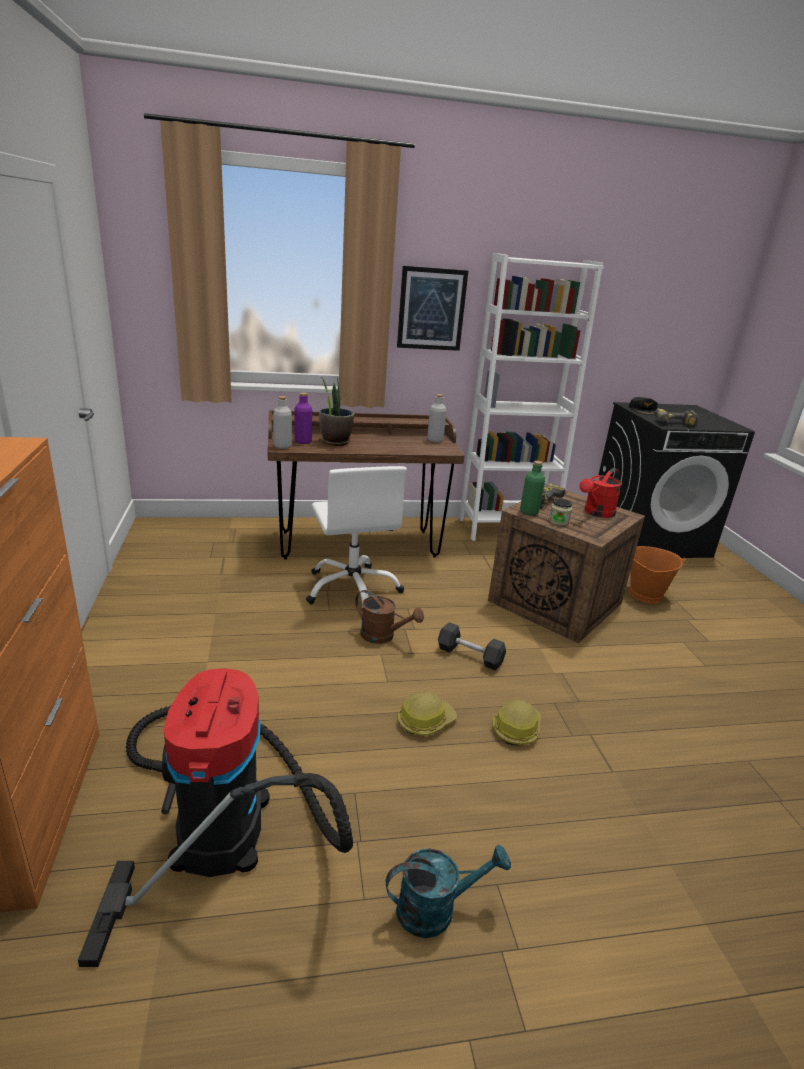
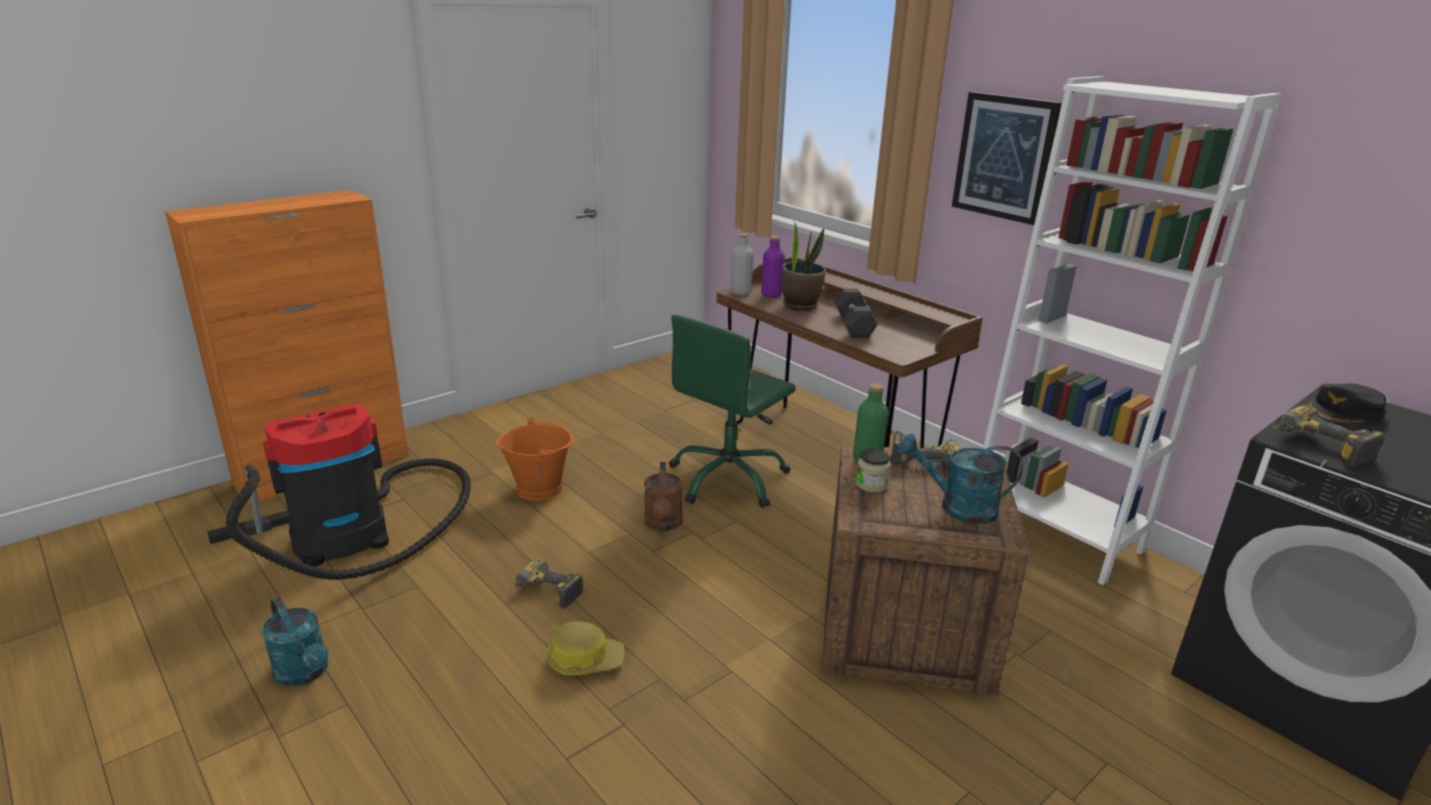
camera: 60 degrees right, 0 degrees up
(353, 589) = (729, 478): white office chair -> green office chair
(425, 721) = (545, 594): hard hat -> power drill
(435, 440) = (920, 341): grey bottle -> none
(470, 655) = (690, 590): grey dumbbell -> grey dumbbell (853, 325)
(596, 513) = (957, 507): red watering can -> turquoise watering can
(645, 594) = (1070, 718): orange bucket -> orange bucket (540, 488)

